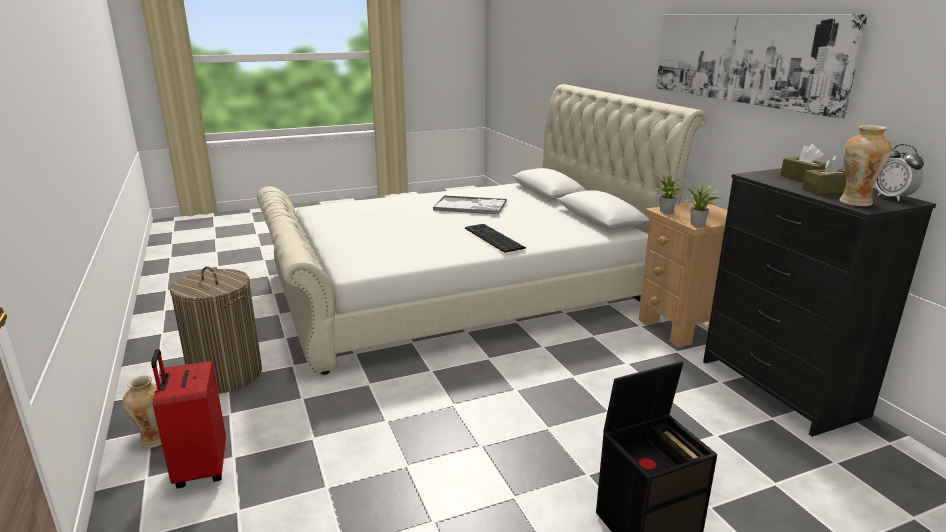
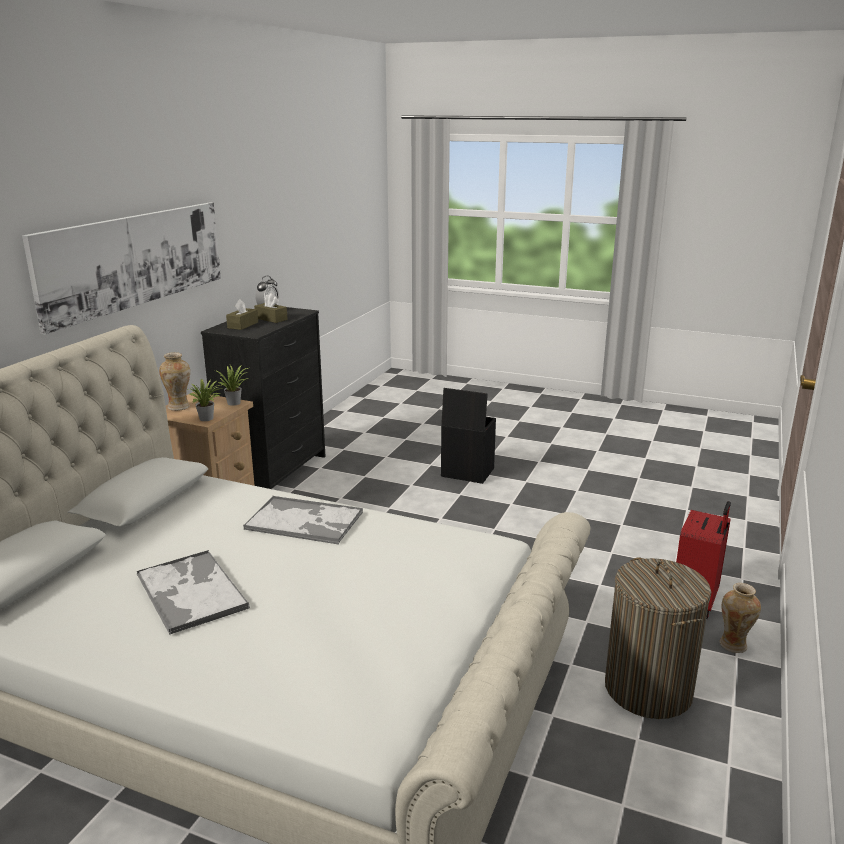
camera: 135 degrees left, 0 degrees up
(493, 238) = (305, 521): keyboard -> tray
(854, 202) = (295, 313): vase -> vase (179, 407)

